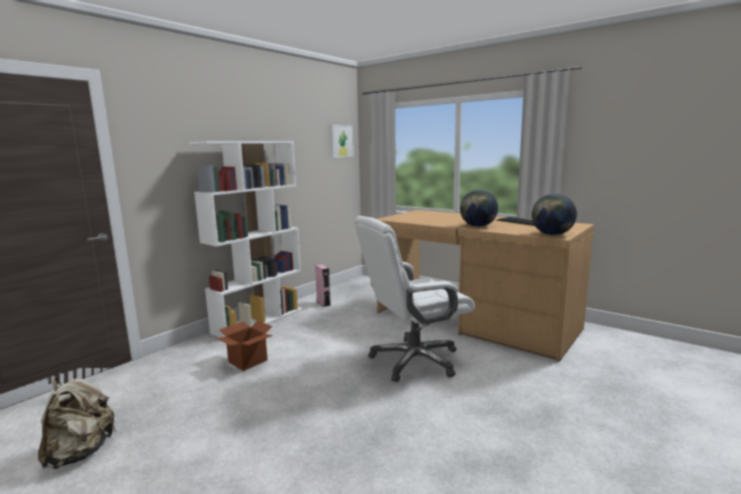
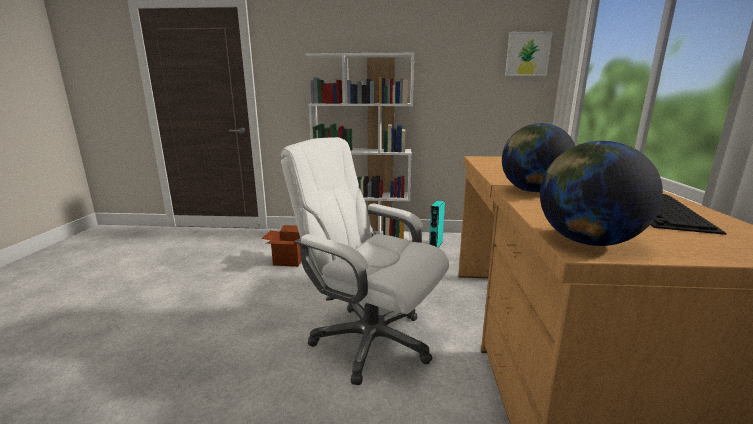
camera: 55 degrees right, 5 degrees up
(81, 452) = (145, 263): beige backpack -> none
(323, 303) = (435, 245): pink speaker -> turquoise speaker

